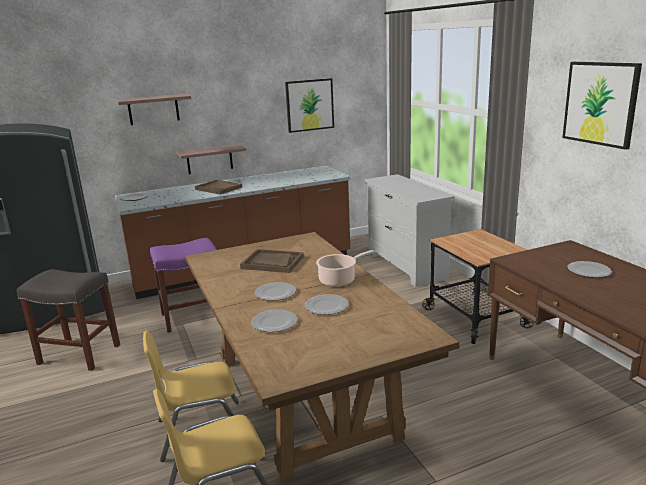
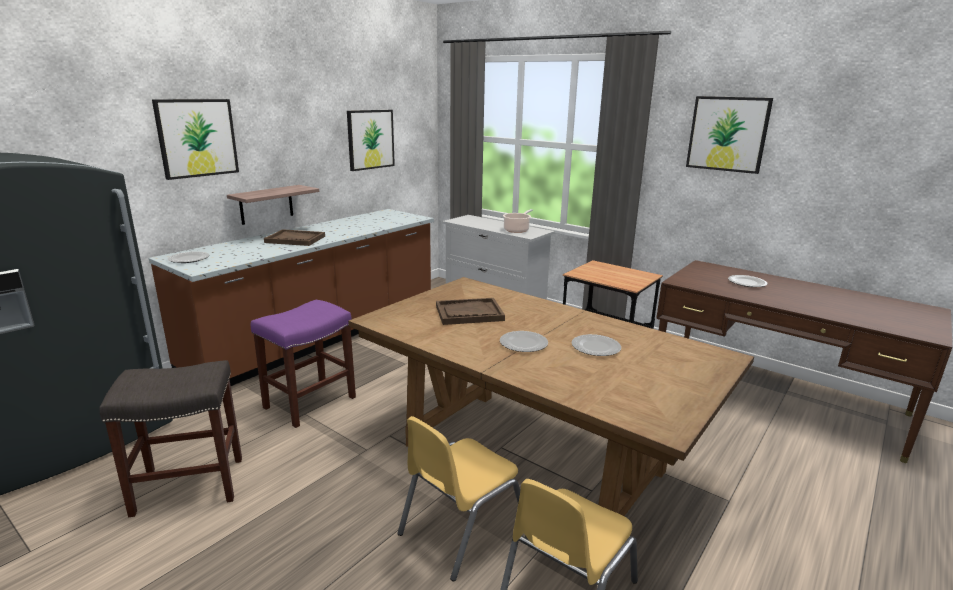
camera: 30 degrees left, 0 degrees up
(153, 109) = (197, 138): shelf -> picture
(275, 322) = (571, 373): plate -> none
(339, 280) = (566, 320): cooking pot -> cooking pot (517, 230)

